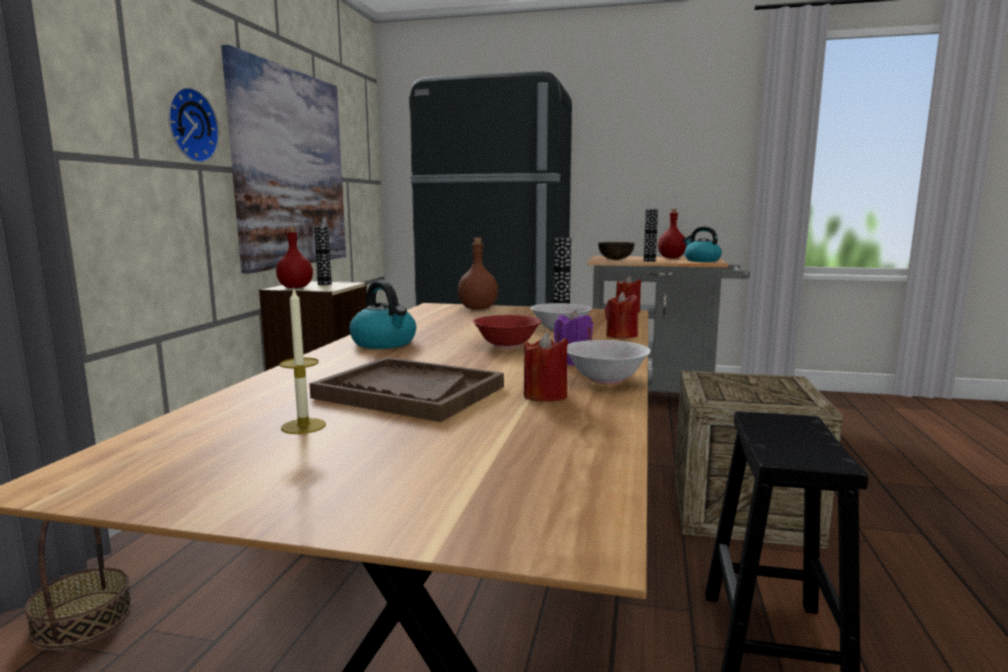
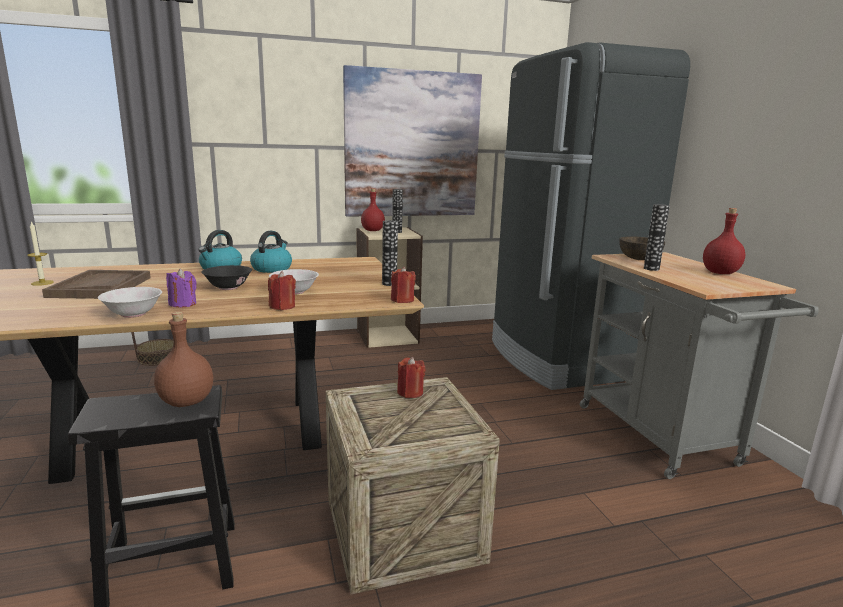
camera: 60 degrees right, 5 degrees up
(189, 125) = (307, 122): wall clock -> none
(478, 308) = (363, 268): brown bottle -> brown bottle (187, 401)
(506, 345) = (228, 287): red bowl -> black bowl
(545, 396) = (91, 307): red candle -> red candle (410, 392)
(701, 260) = (716, 284): kettle -> kettle (272, 268)

